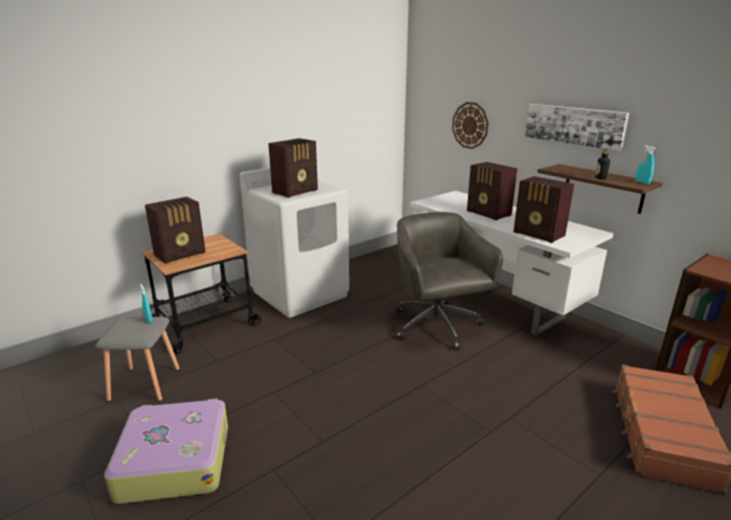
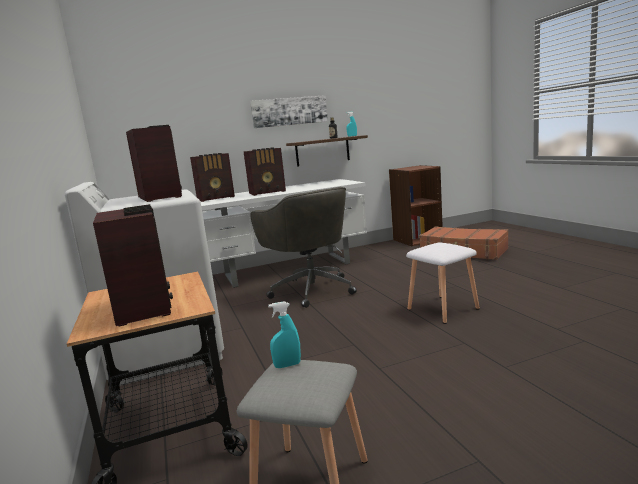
camera: 70 degrees left, 10 degrees down
(174, 460) = (496, 433): suitcase -> none
(407, 421) = (441, 309): none -> white stool
(437, 327) = (311, 290): grey office chair -> grey office chair turned 120 degrees counterclockwise
(470, 125) = (190, 131): wall clock -> none
(539, 234) = (327, 185): radio -> radio (216, 198)

